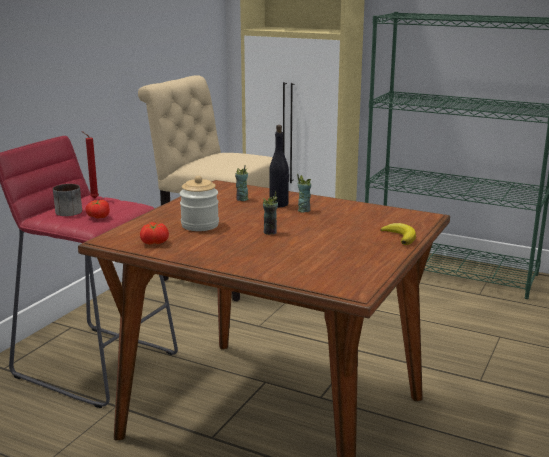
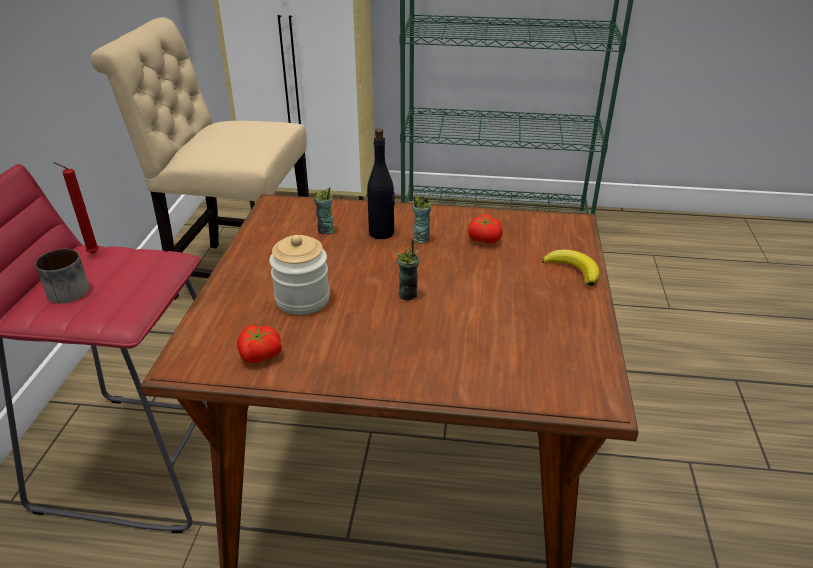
camera: 20 degrees left, 15 degrees up
(98, 217) = (121, 294): tomato -> tomato (483, 239)

